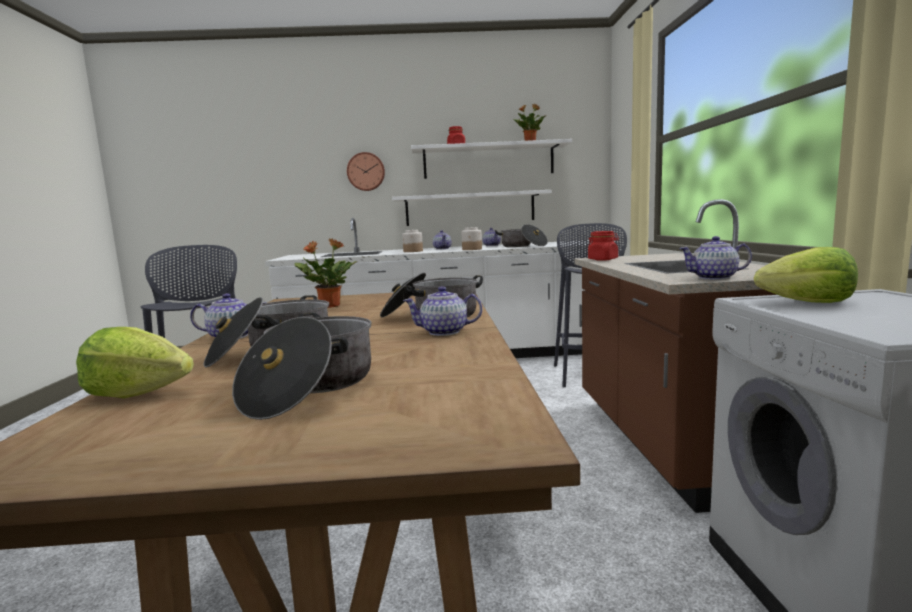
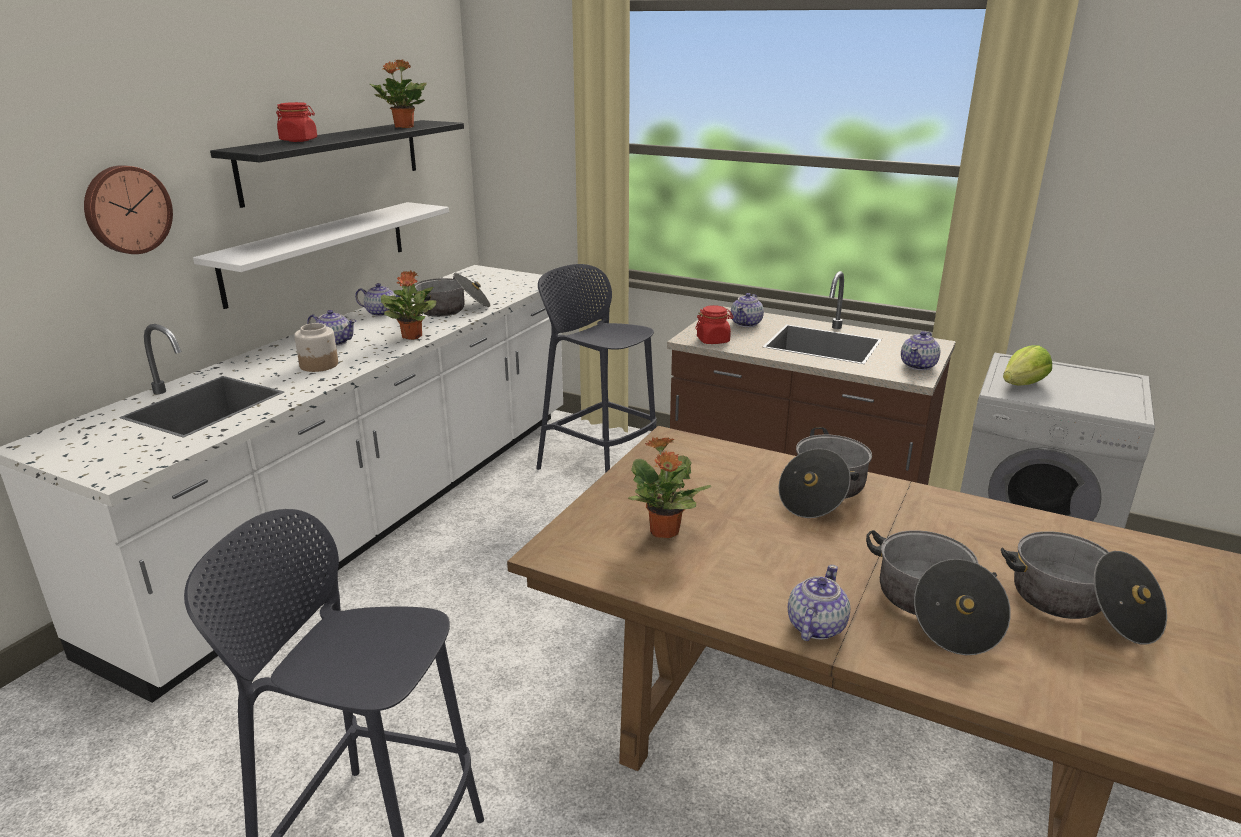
camera: 60 degrees left, 15 degrees up
(138, 393) = (1057, 699): lettuce -> none
(444, 332) = (913, 507): teapot -> teapot (746, 323)
(472, 249) = (412, 336): jar -> potted plant
(488, 161) = (333, 160): white shelf -> black shelf

